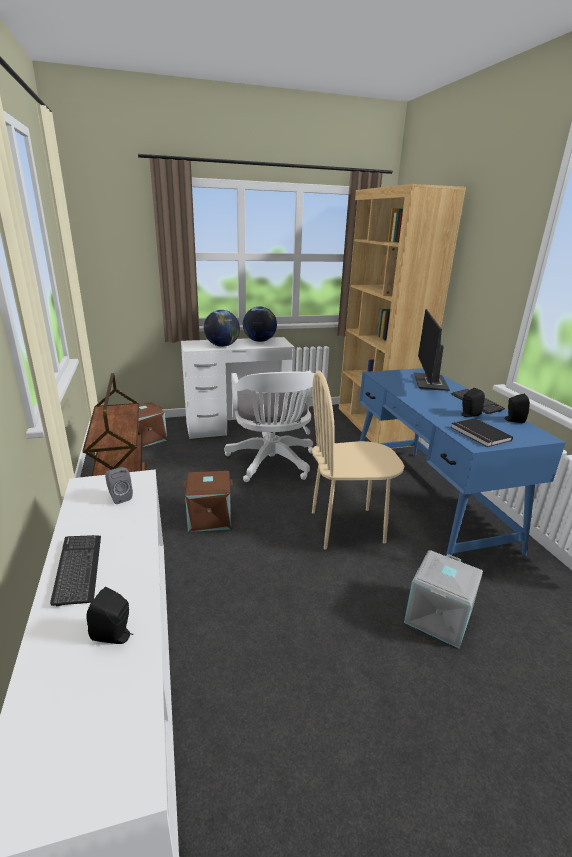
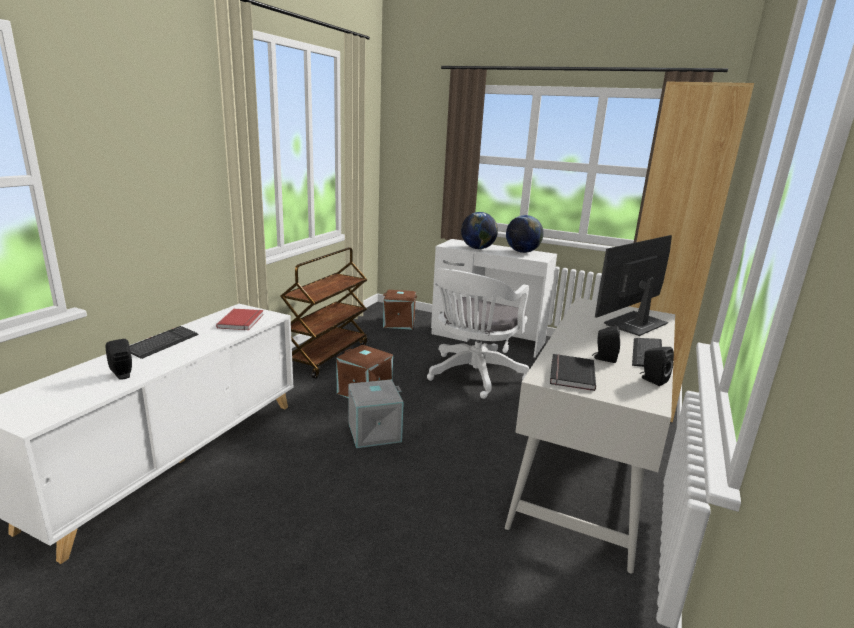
camera: 40 degrees right, 5 degrees down
(119, 497) = (242, 321): grey speaker -> red book
(347, 527) = (464, 449): beige chair -> none
(426, 501) = (587, 470): blue desk -> white desk
(439, 617) = (436, 554): grey storage box -> grey storage box (374, 433)

